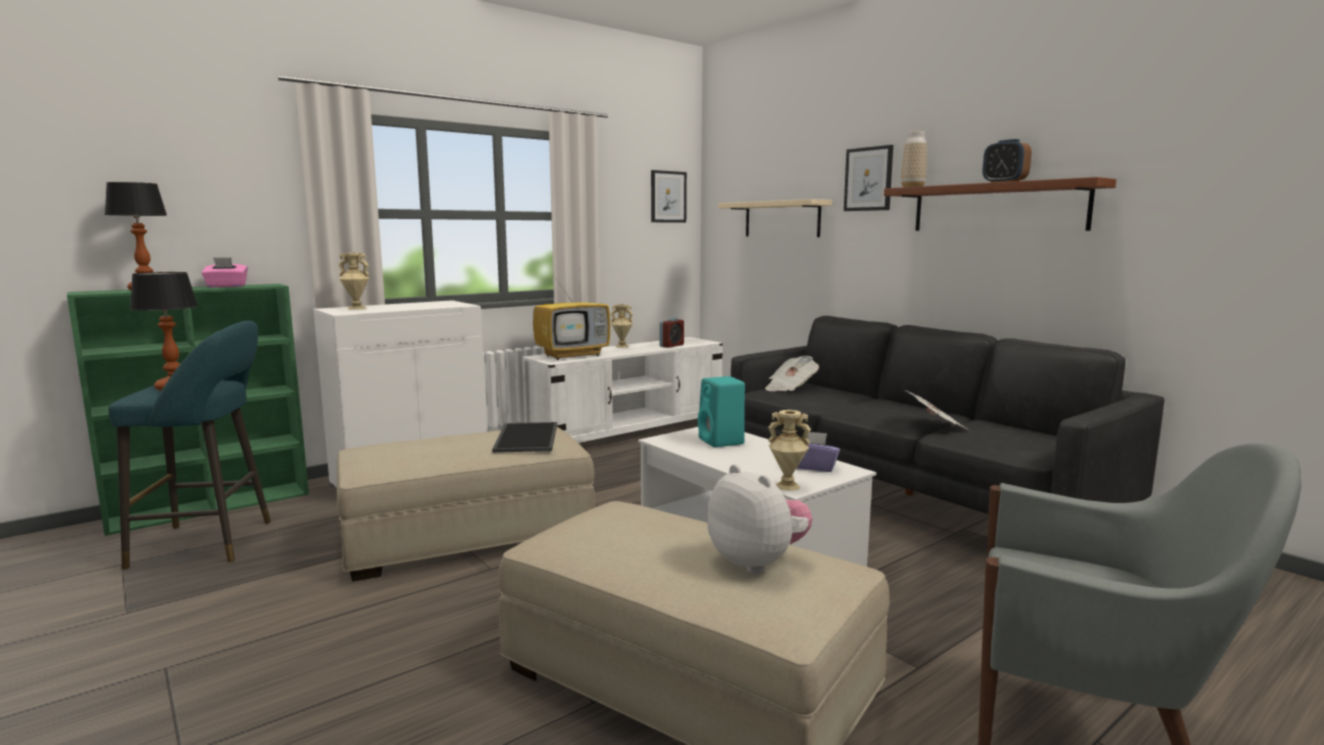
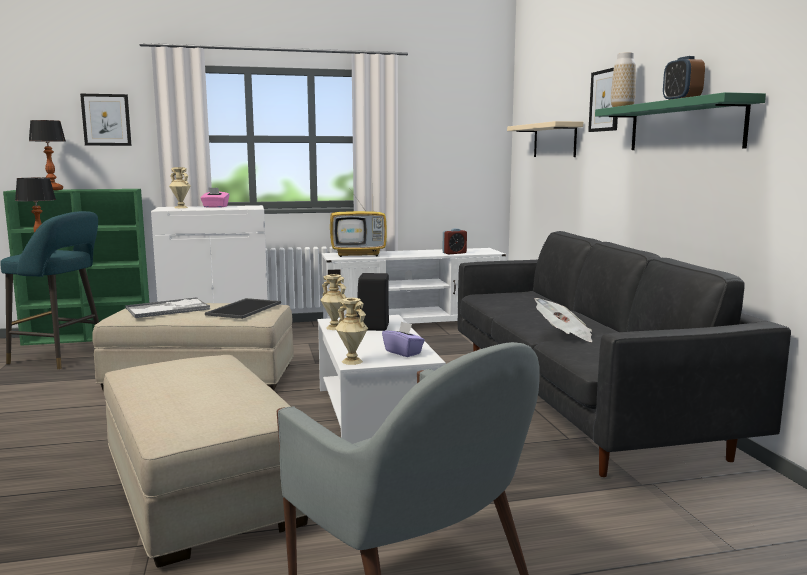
camera: 25 degrees right, 0 degrees up
(226, 286) = (102, 189): pink tissue box -> pink tissue box (215, 207)
(424, 450) = (168, 309): none -> tray
(621, 346) = (412, 251): beige vase -> beige vase (334, 328)
(668, 197) = (475, 121): picture -> picture (106, 120)
(722, 441) = (373, 327): turquoise speaker -> black speaker
(757, 562) = (222, 400): plush toy -> none
(789, 388) = (507, 295): newspaper -> none
(997, 207) = (684, 126): brown shelf -> green shelf

